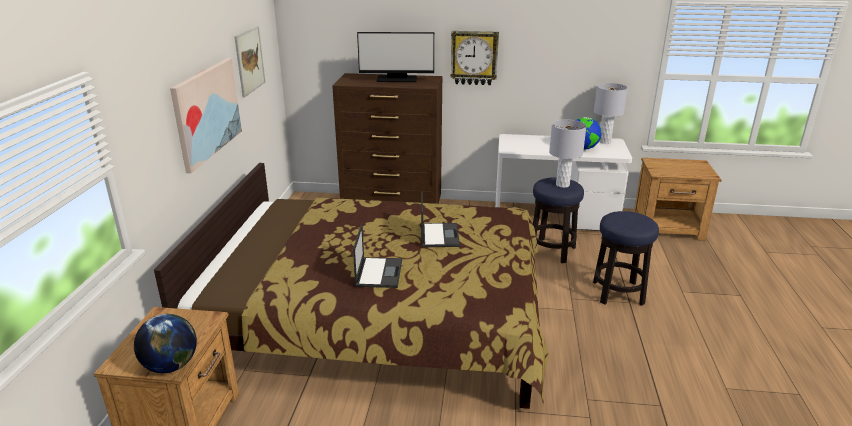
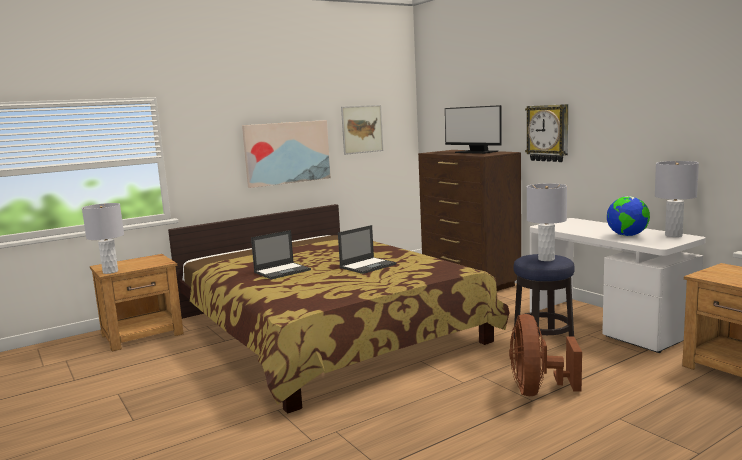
camera: 50 degrees right, 15 degrees down
(171, 366) = (110, 272): globe -> grey table lamp
(618, 293) = (537, 390): stool -> brown fan

